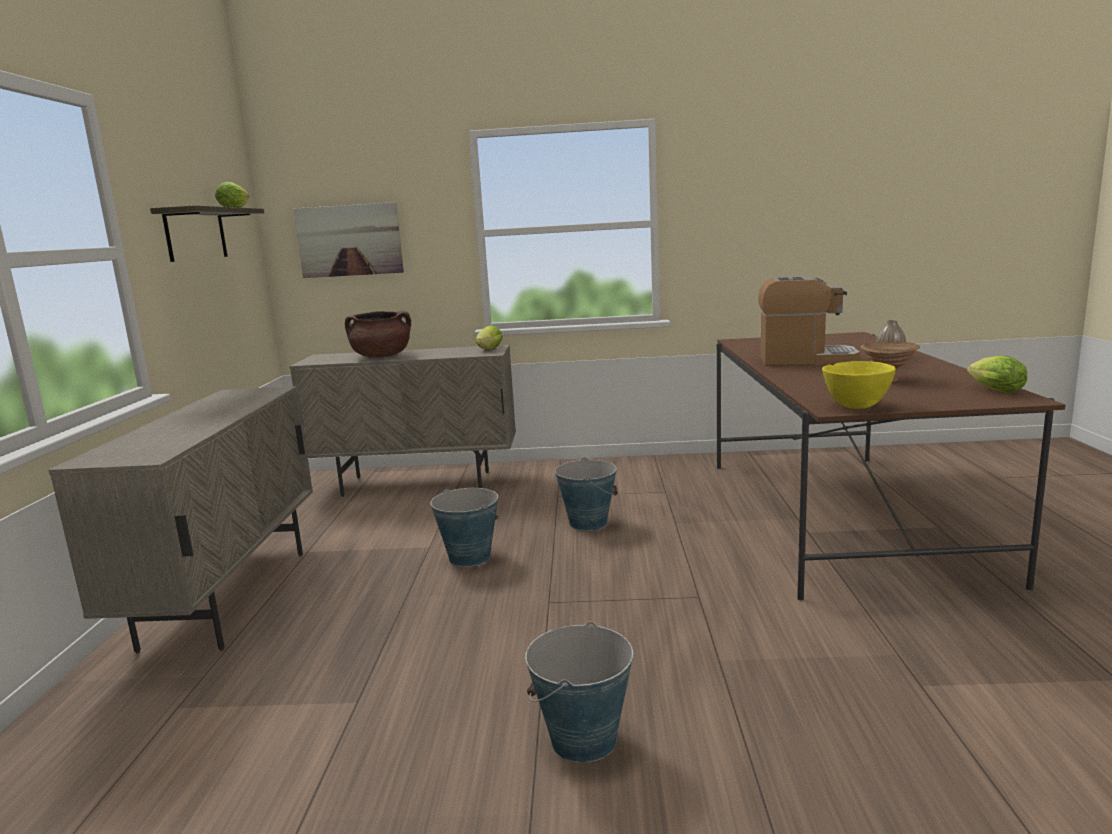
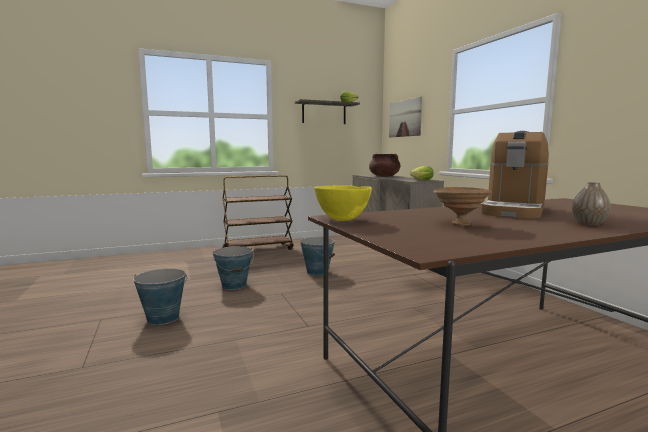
camera: 65 degrees right, 5 degrees down
(229, 597) = (258, 249): beige cabinet -> brown cart
(588, 523) = (384, 286): bucket -> bucket (234, 285)
(806, 360) = (514, 210): coffee machine -> coffee machine turned 45 degrees clockwise
(992, 390) = (459, 245): lettuce -> none

